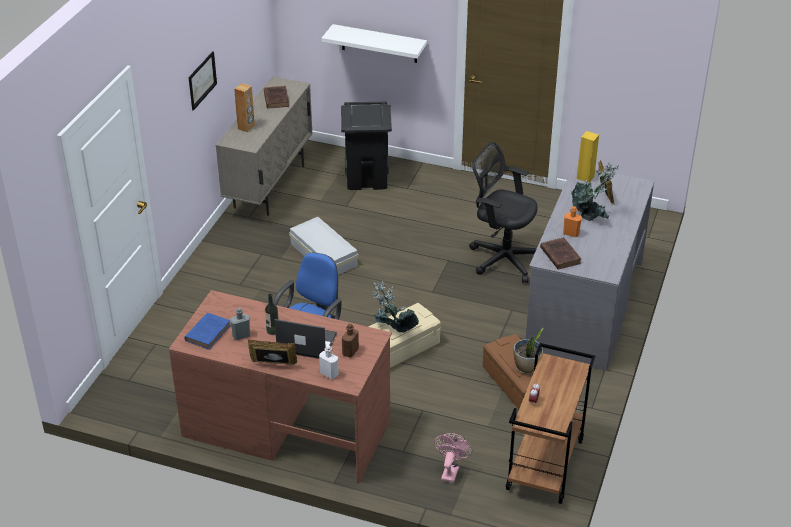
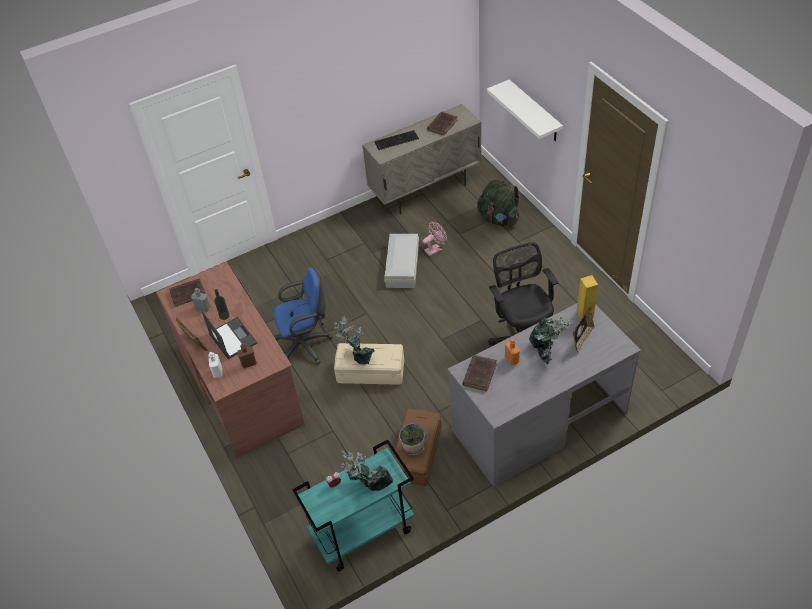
camera: 45 degrees right, 10 degrees up
(202, 80) = (350, 91): picture -> none
(208, 332) = (189, 293): blue book -> brown book
(246, 127) = (396, 140): brown speaker -> keyboard
(367, 178) = (498, 218): black trash can -> green backpack
(450, 471) = (299, 490): pink fan -> pink fan (435, 249)
(545, 466) = (362, 533): brown cart -> turquoise cart
(562, 386) = (368, 486): none -> potted plant

